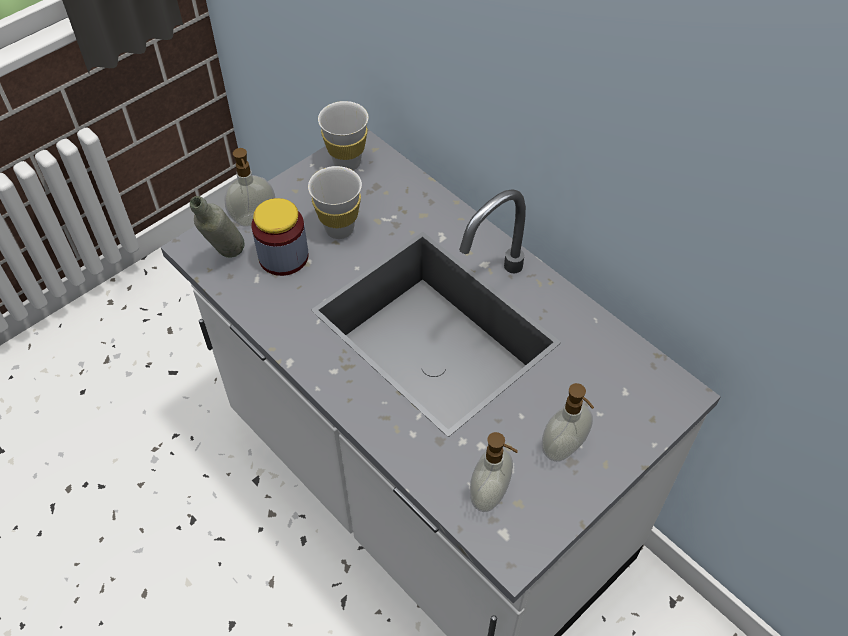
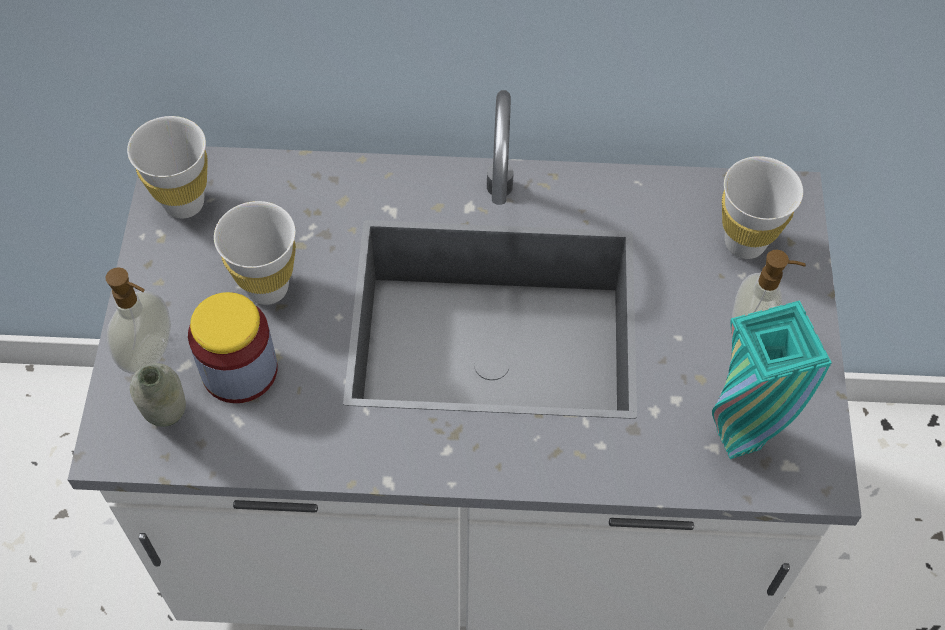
camera: 45 degrees left, 5 degrees up
(491, 495) = (738, 440): soap dispenser -> turquoise vase
(622, 398) = (745, 243): none -> white cup

